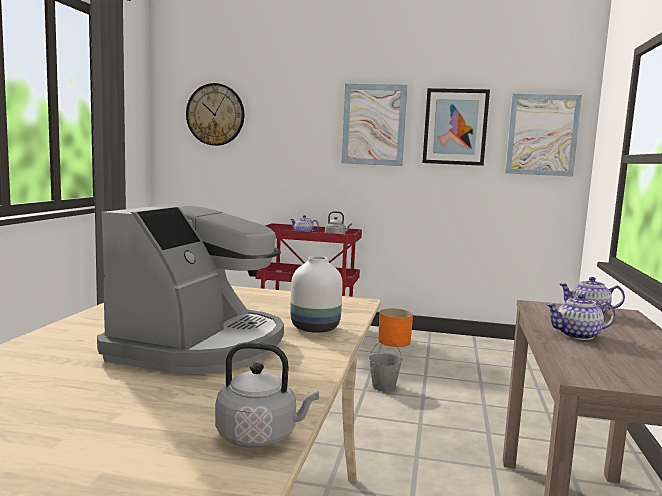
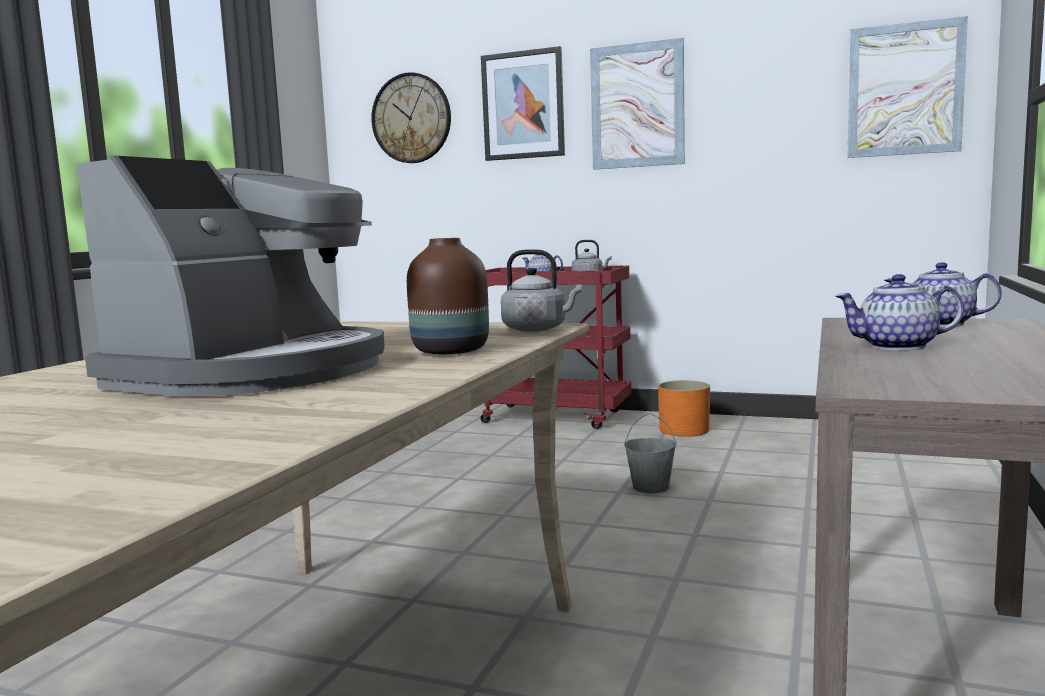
camera: 10 degrees right, 0 degrees up
(260, 437) = (230, 452): grey kettle -> grey kettle (538, 329)
(315, 328) = (451, 352): white vase -> brown vase
(455, 127) = (762, 94): picture -> picture (523, 105)

